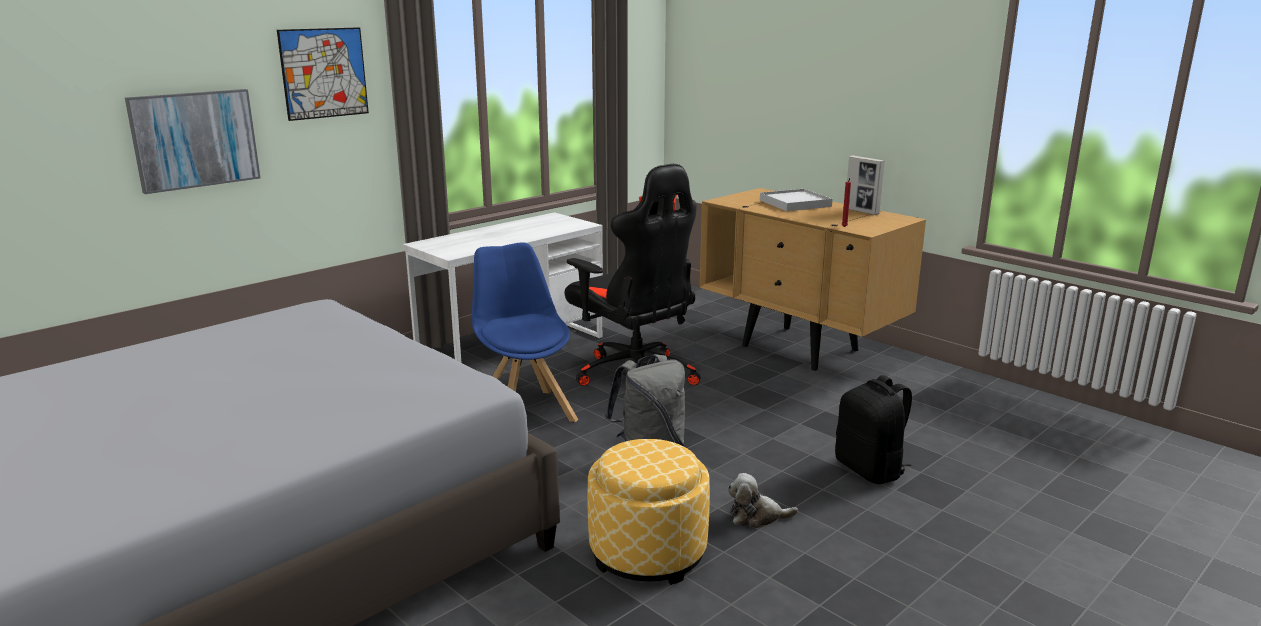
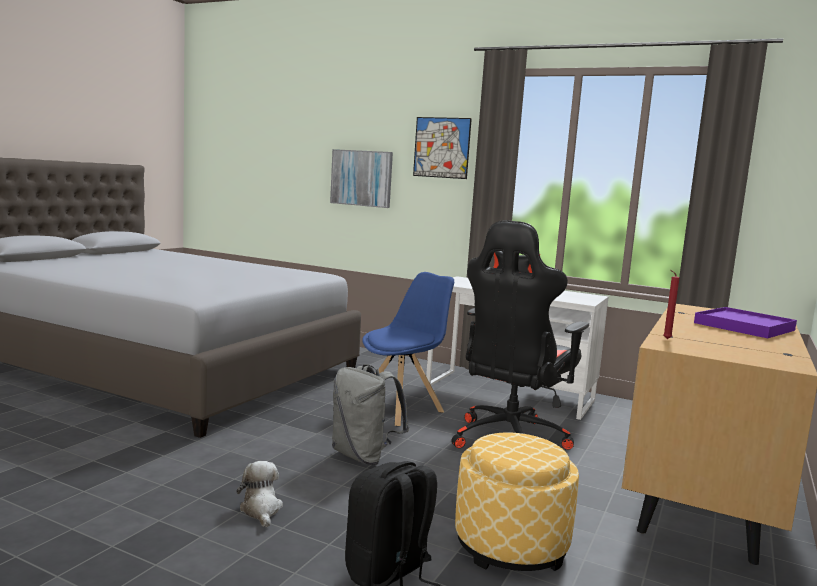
camera: 70 degrees right, 10 degrees down
(647, 552) = (195, 468): ottoman -> ottoman (510, 545)
(795, 203) = (743, 326): white tray -> purple tray
(861, 211) = (772, 348): picture frame -> none

